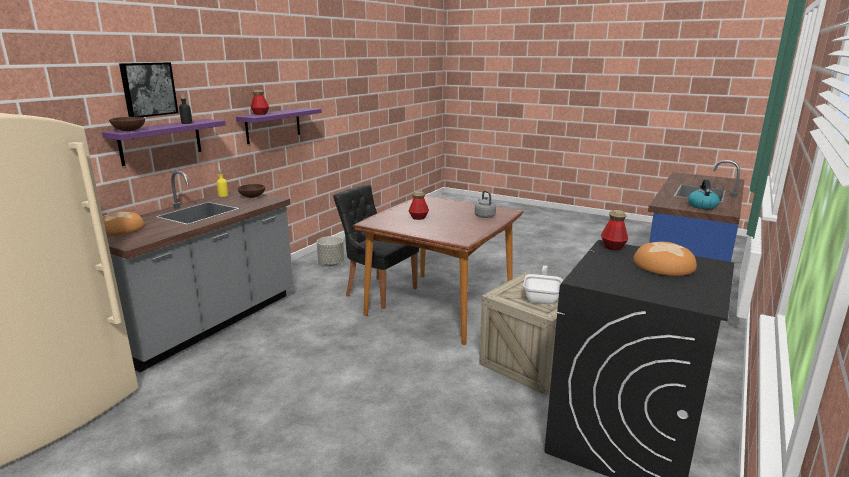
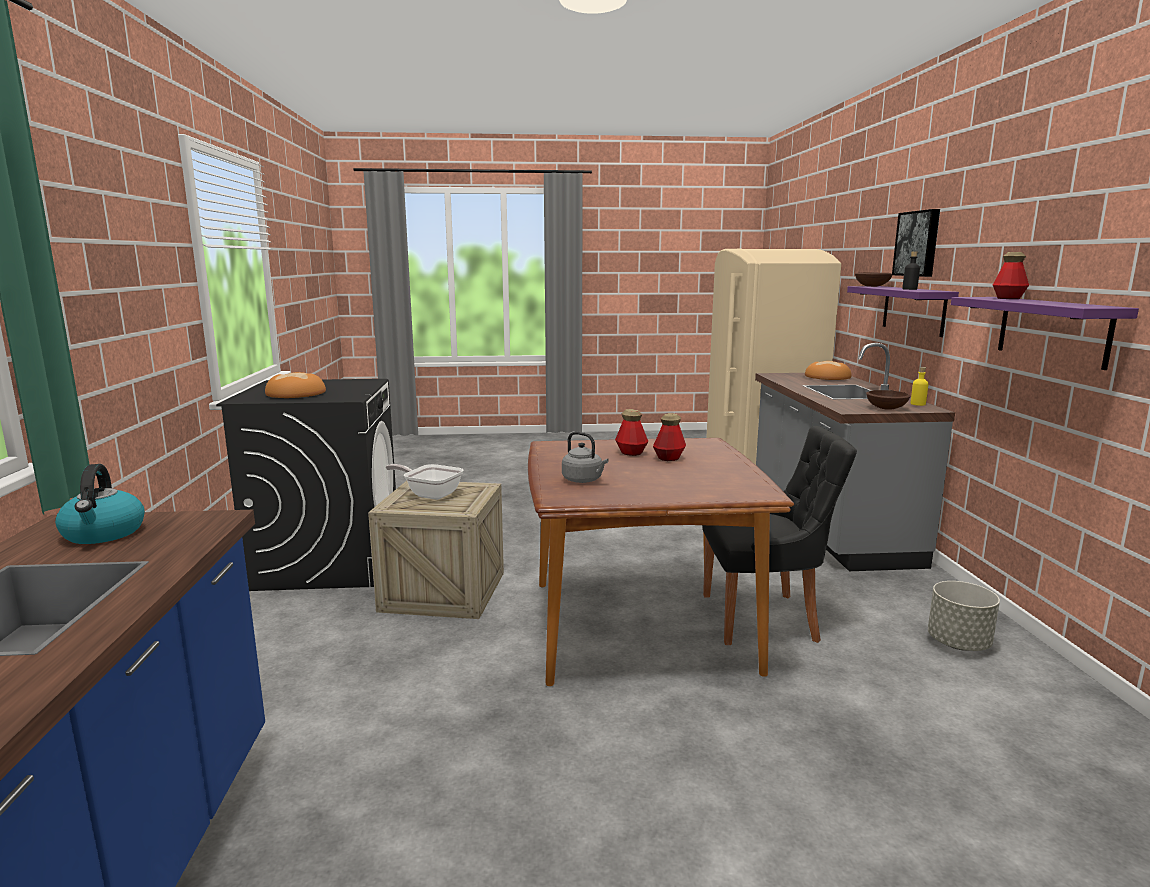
camera: 145 degrees right, 5 degrees down
(542, 298) = (430, 494): frying pan -> frying pan turned 135 degrees clockwise
(613, 247) = (344, 398): bottle -> bottle (631, 453)

